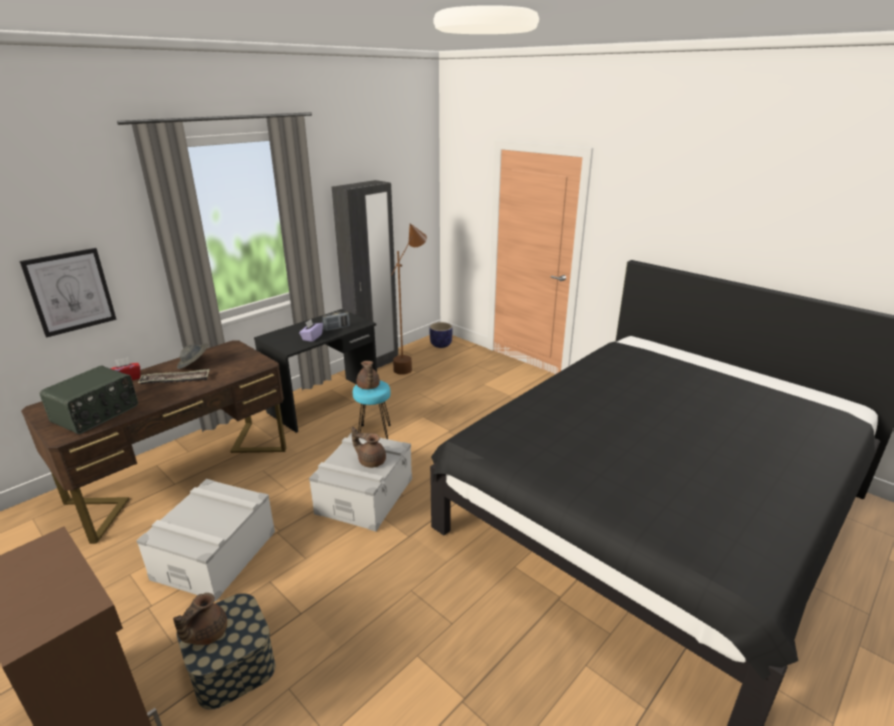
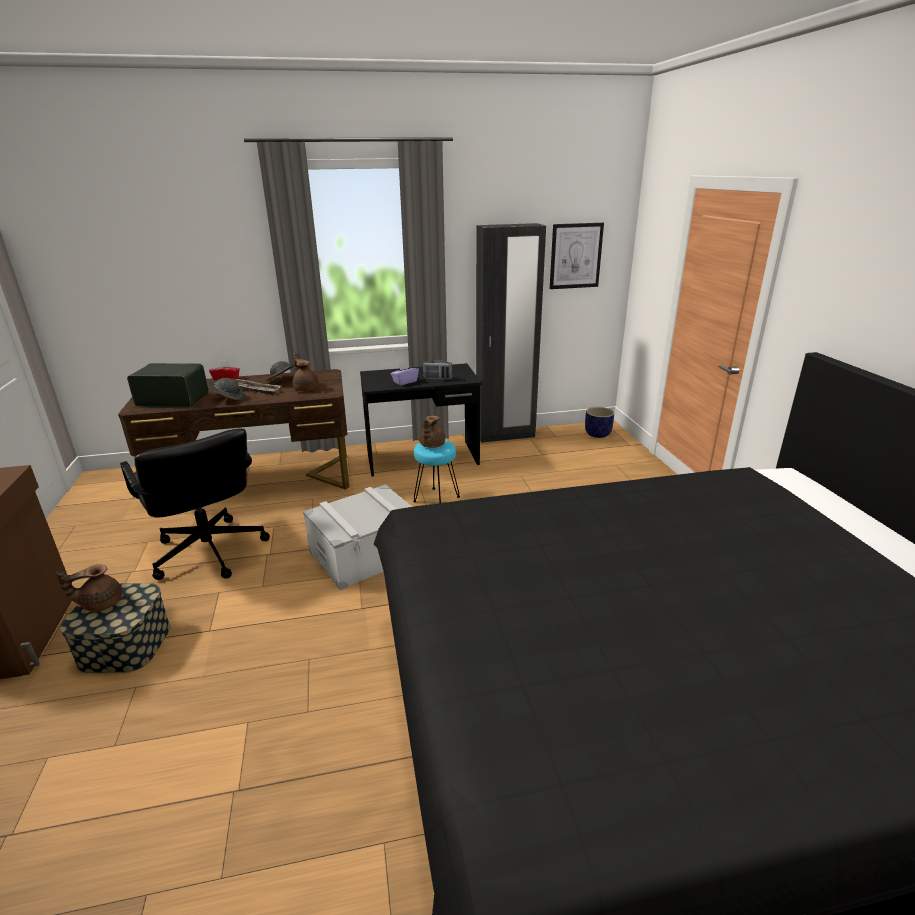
camera: 35 degrees right, 0 degrees up
(70, 291) = (199, 294): picture -> picture (575, 256)
(96, 414) = (173, 400): radio -> radio turned 150 degrees counterclockwise
(163, 396) = (228, 398): none -> grey hat
(215, 555) = (209, 552): grey storage box -> black office chair
(371, 461) = (367, 516): brown teapot -> brown teapot (306, 388)
(411, 364) = (544, 445): brown floor lamp -> none

